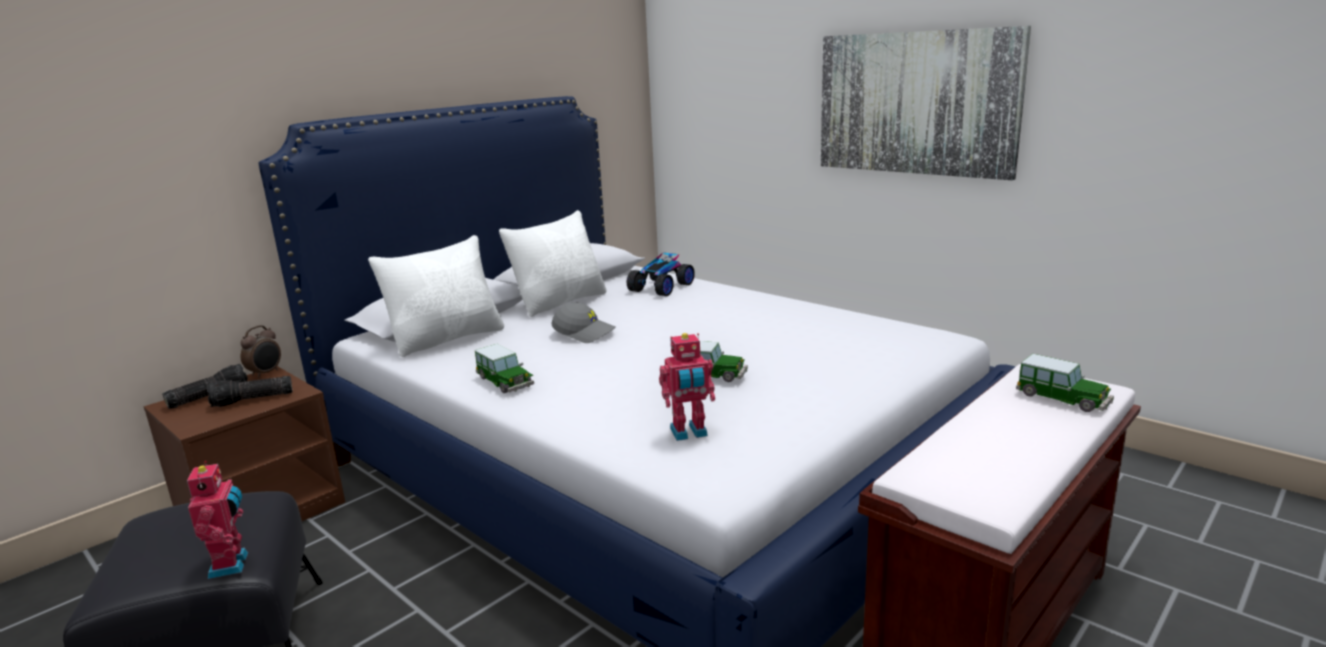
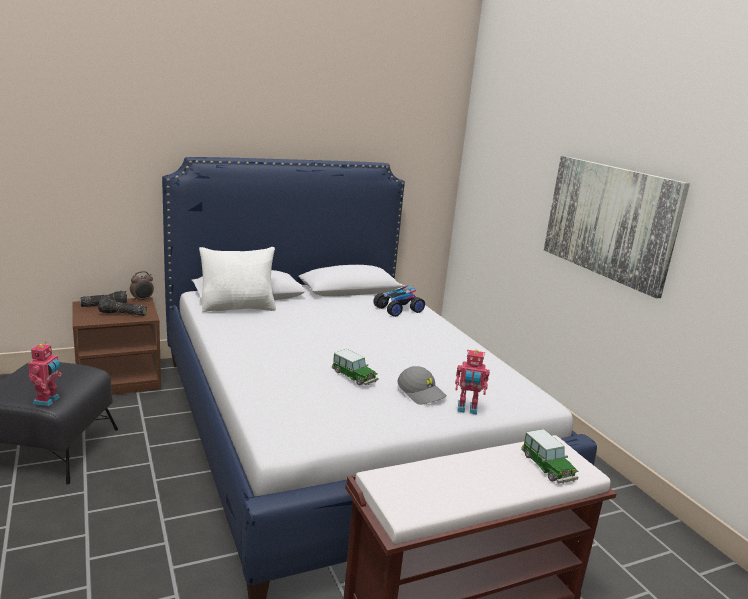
camera: 20 degrees right, 0 degrees up
(505, 382) = (239, 344): toy car -> none
(560, 302) = (326, 302): white pillow -> none
(585, 333) = (316, 327): grey cap -> grey cap (422, 393)
(689, 433) = (297, 408): toy robot -> toy robot (467, 409)

